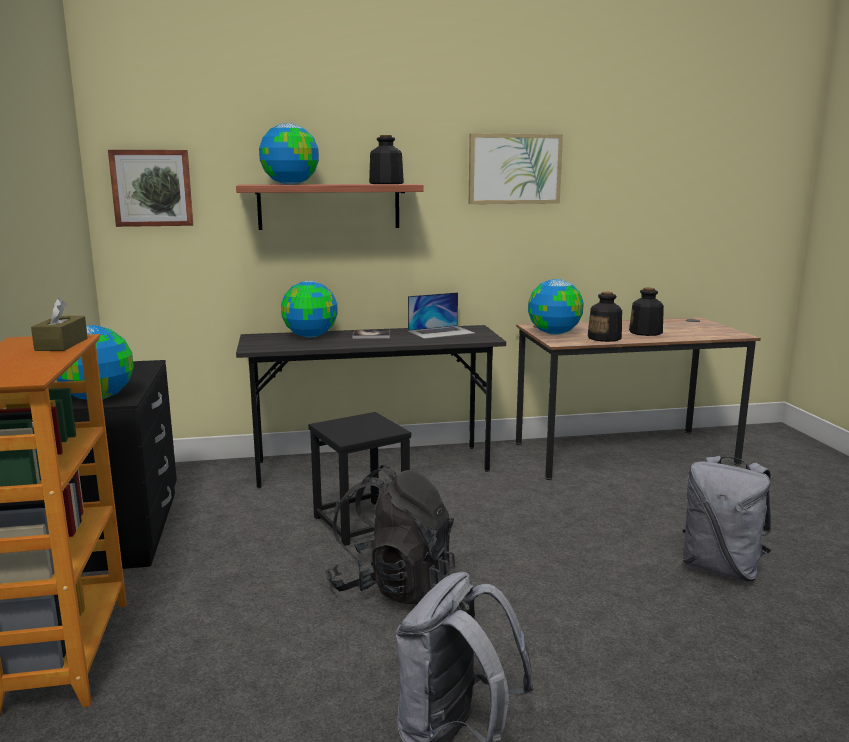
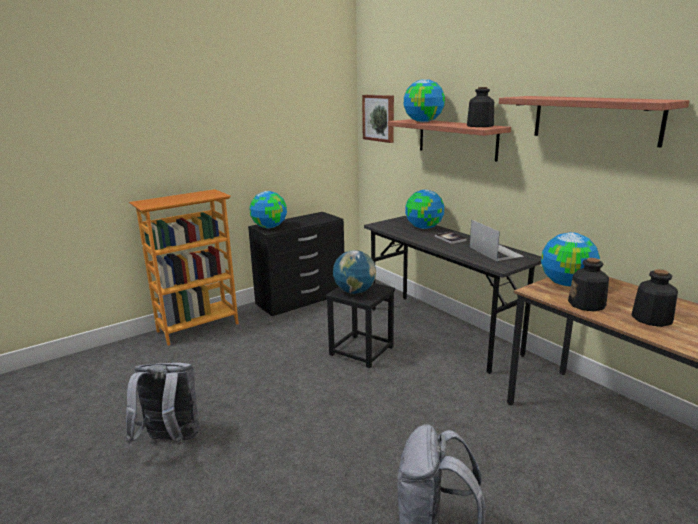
camera: 65 degrees right, 5 degrees up
(61, 344) = (205, 196): brown tissue box -> none
(357, 430) = (354, 291): none -> globe
(393, 585) = (297, 383): black backpack -> none
(441, 332) = (495, 251): laptop -> laptop turned 150 degrees counterclockwise
(514, 169) = (595, 119): picture -> shelf

